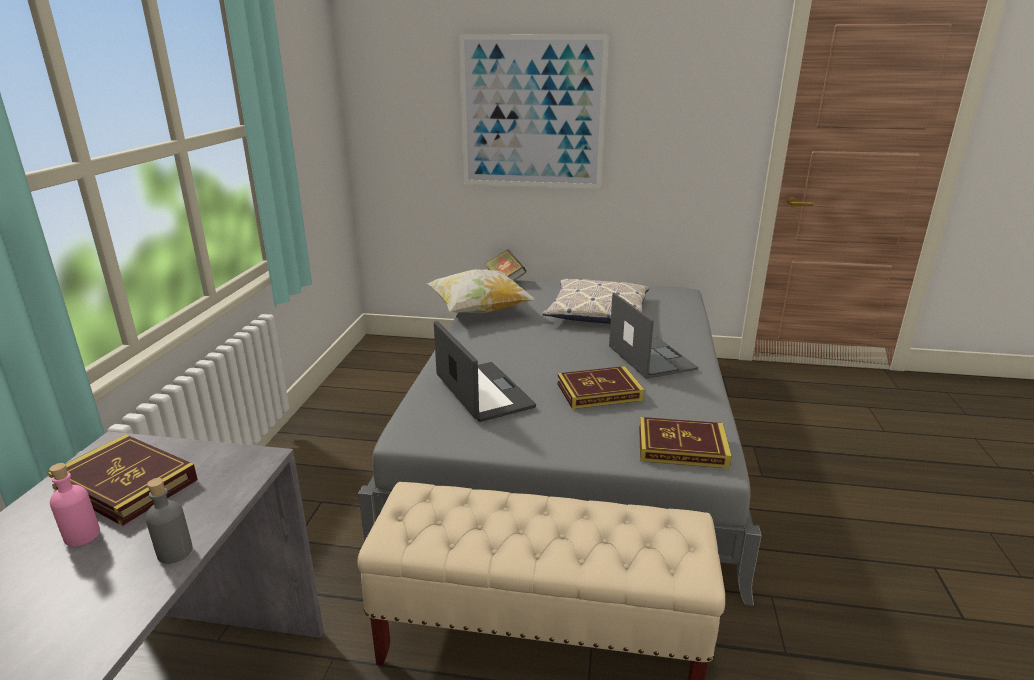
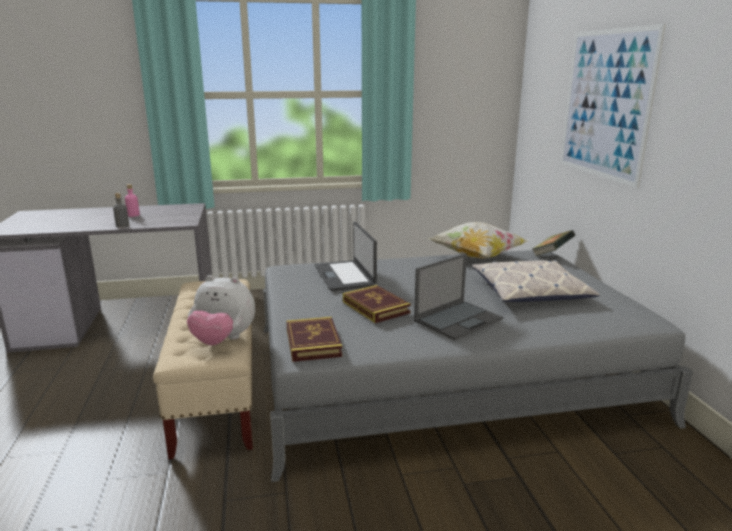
camera: 70 degrees right, 5 degrees down
(126, 484) = (166, 212): book -> none
(482, 392) = (345, 276): laptop -> laptop turned 120 degrees clockwise
(644, 521) = (223, 340): none -> plush toy

